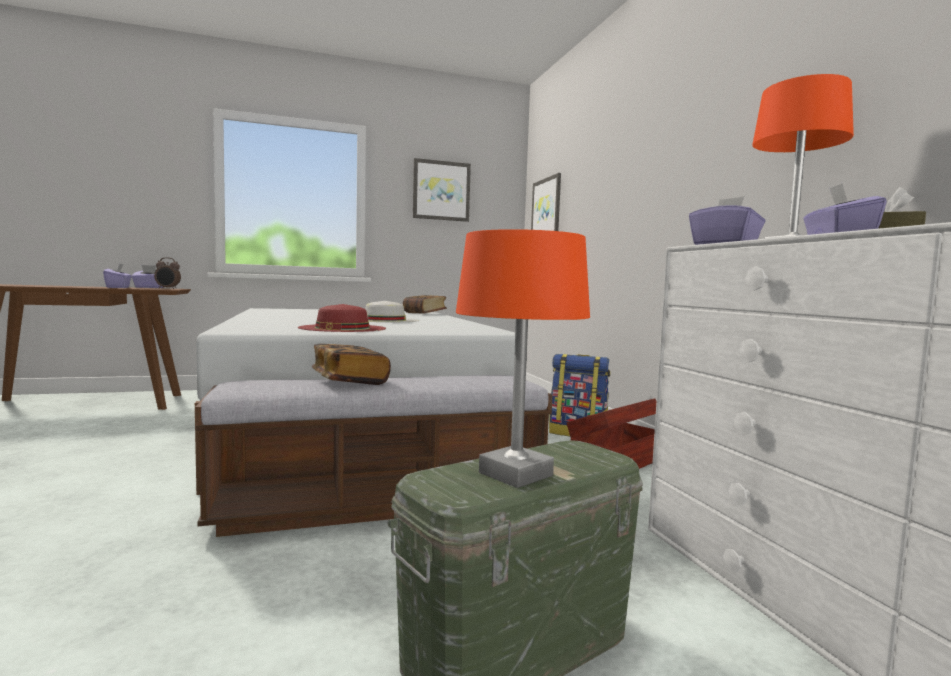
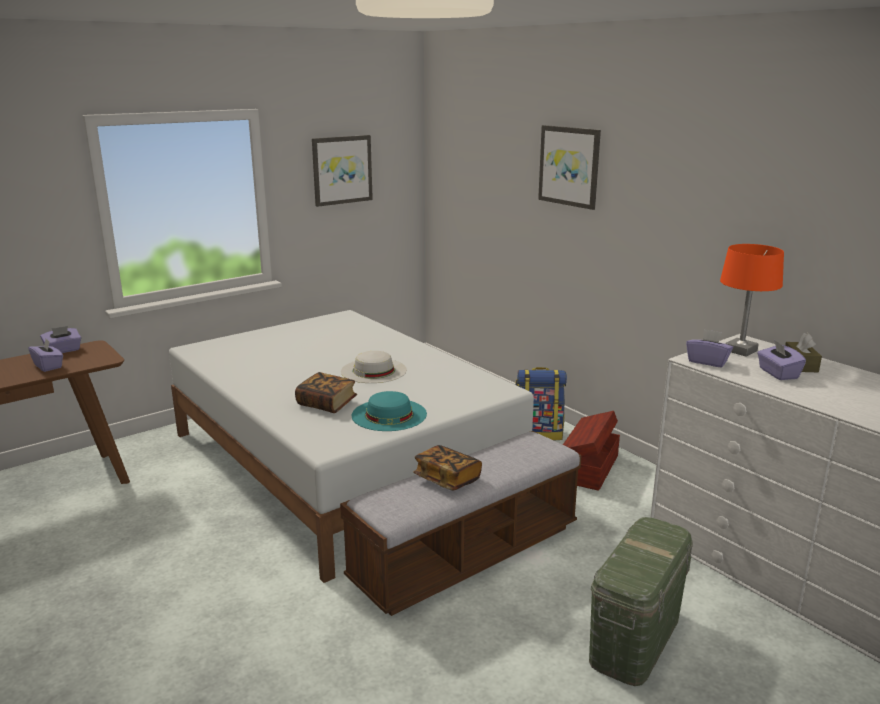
camera: 20 degrees left, 15 degrees up
(167, 288) = (97, 353): alarm clock -> none
(342, 328) = (389, 414): red hat -> turquoise hat
(424, 313) = (364, 327): book -> book (327, 404)
(515, 474) = (646, 561): orange table lamp -> none
(546, 209) = (461, 190): picture -> picture (569, 166)

